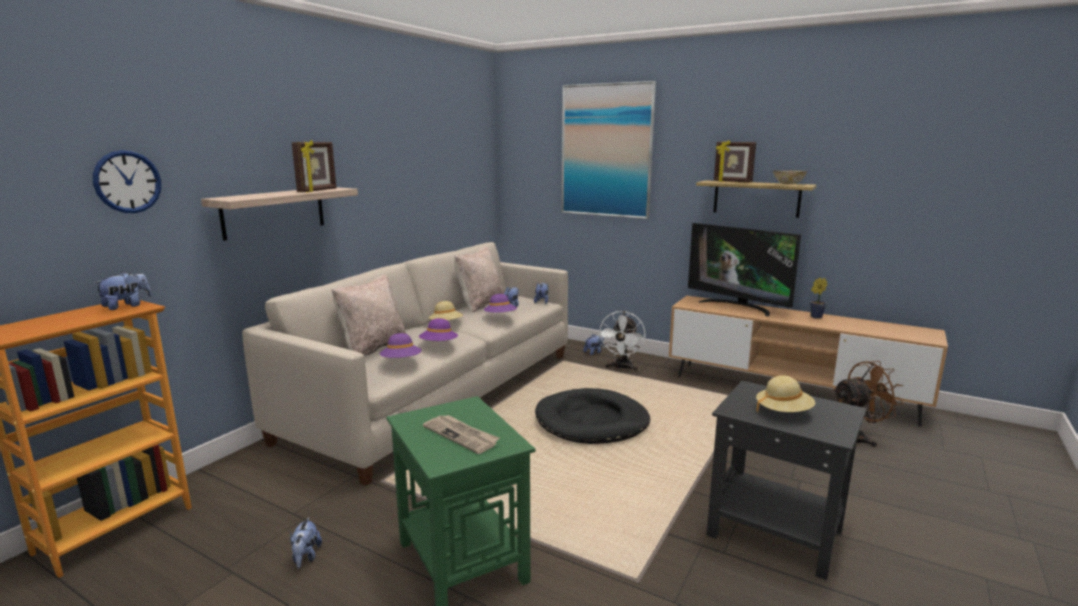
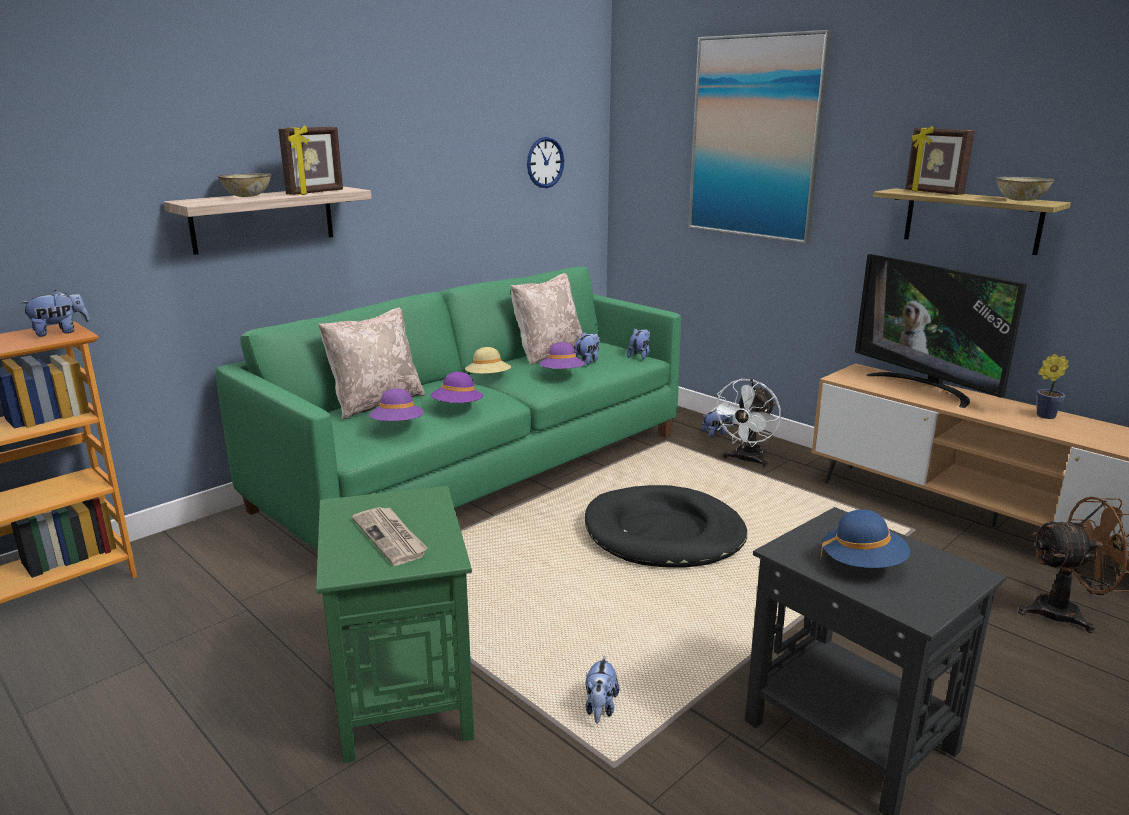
camera: 15 degrees right, 5 degrees up
(127, 182) = (69, 180): wall clock -> wall clock (545, 162)
(266, 194) = (246, 196): none -> bowl
(306, 557) = (230, 657): plush toy -> plush toy (600, 708)
(439, 393) = (479, 470): beige sofa -> green sofa
(783, 412) = (862, 564): beige hat -> blue hat

